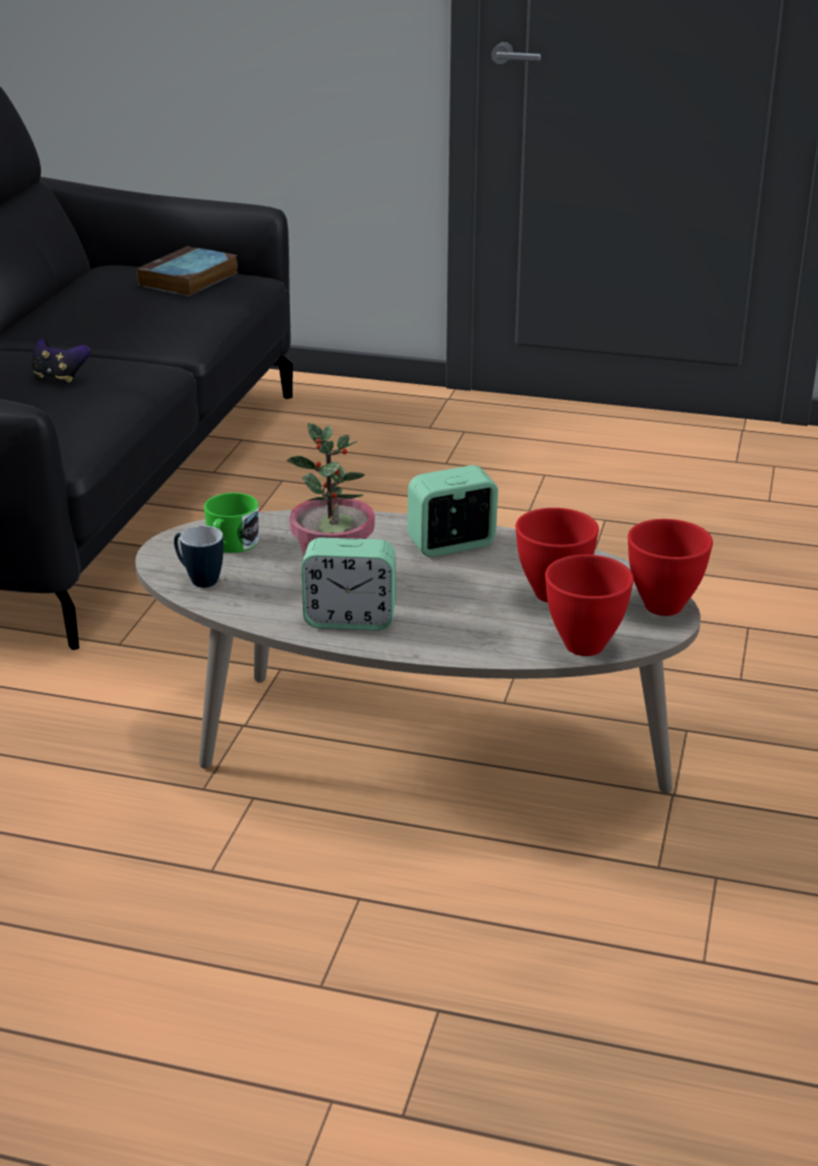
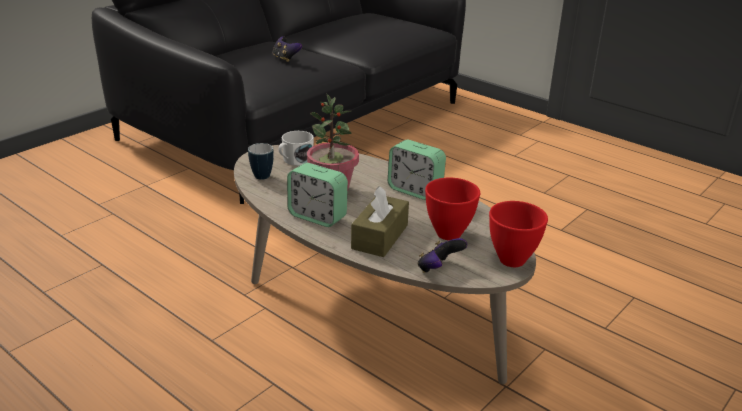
camera: 25 degrees right, 0 degrees up
(188, 279) = (398, 24): book -> none
(230, 544) = (295, 160): green mug -> white mug
(452, 545) = (415, 190): alarm clock -> alarm clock turned 150 degrees counterclockwise
(466, 623) = (380, 237): none -> brown tissue box
(583, 644) = (438, 269): red bowl -> game controller

